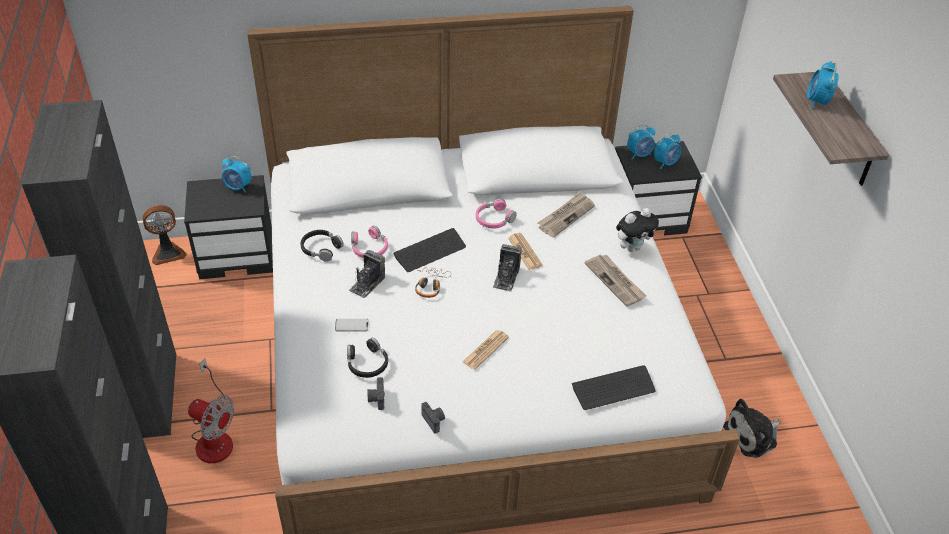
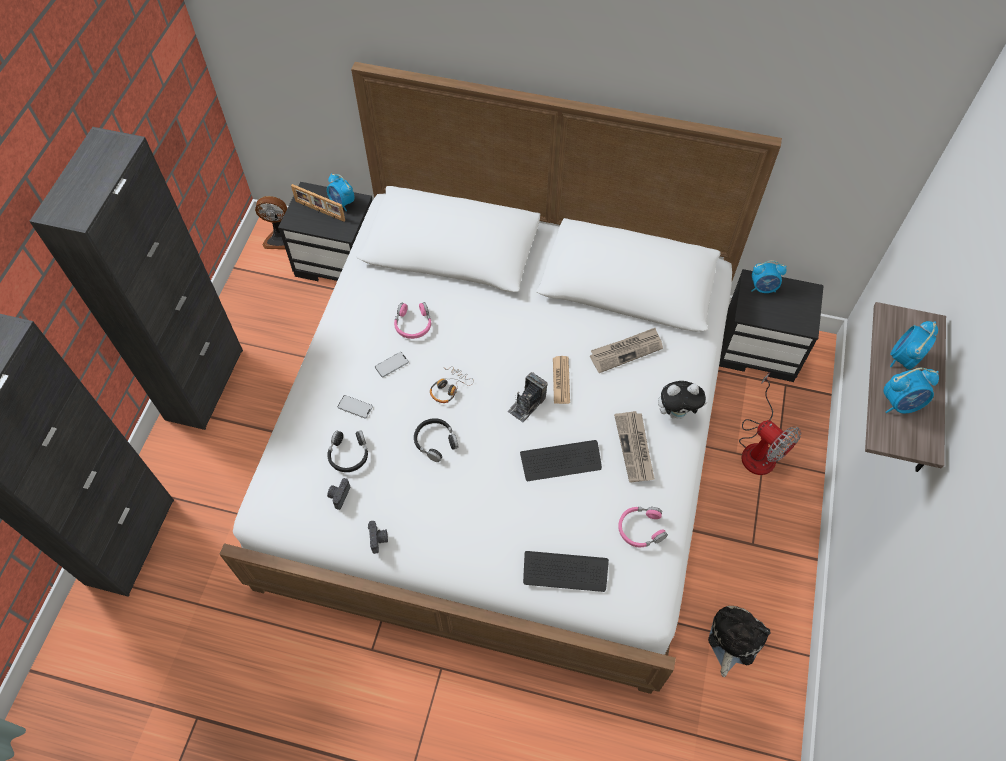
camera: 25 degrees right, 15 degrees up
(214, 436) = (239, 445): fan -> fan (759, 447)
(219, 199) = (319, 211): none -> picture frame
(321, 249) = (368, 309): black headphones -> black headphones (435, 441)
(367, 284) = (391, 365): camera -> phone
(430, 251) = (468, 347): keyboard -> keyboard (561, 461)
(485, 350) = (464, 480): newspaper -> none
(494, 219) = (551, 330): pink headphones -> pink headphones (640, 529)
(665, 163) = (786, 308): alarm clock -> alarm clock (900, 403)
(753, 435) = (733, 640): plush toy -> plush toy turned 120 degrees clockwise

